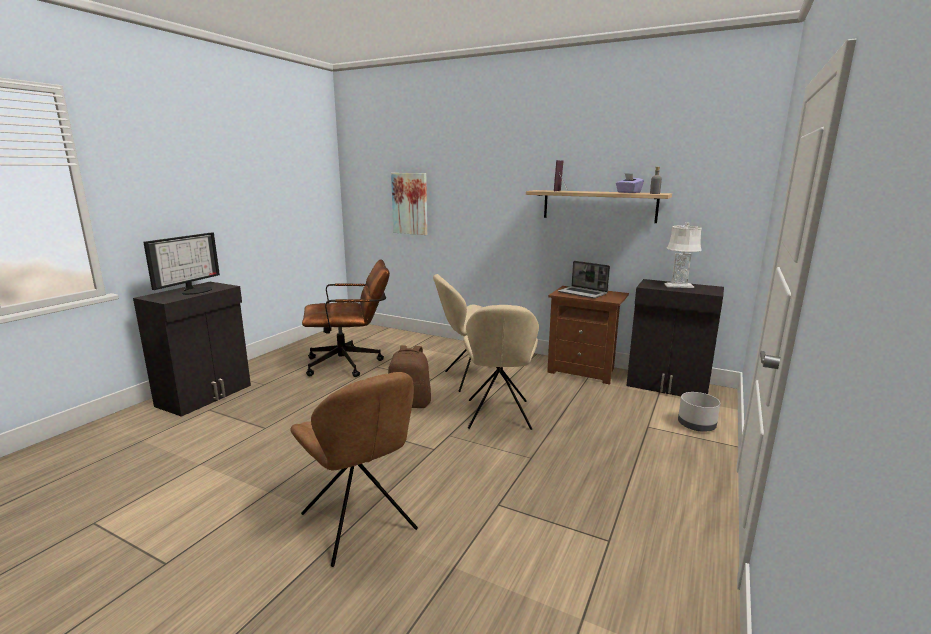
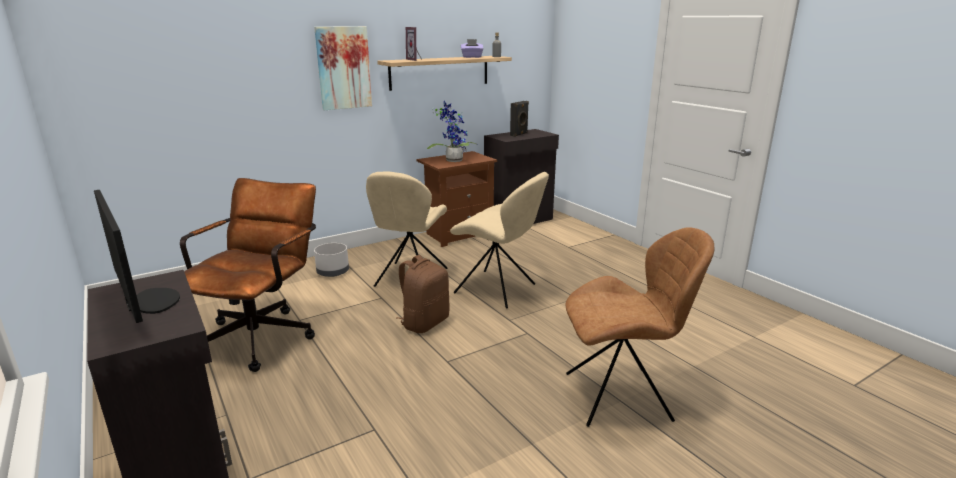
camera: 60 degrees left, 5 degrees up
(410, 203) = (197, 93): picture -> picture (343, 68)
(583, 293) = (453, 160): laptop -> potted plant
(679, 286) = (519, 134): white table lamp -> black speaker
(697, 425) = (580, 234): grey planter -> grey planter (333, 272)

